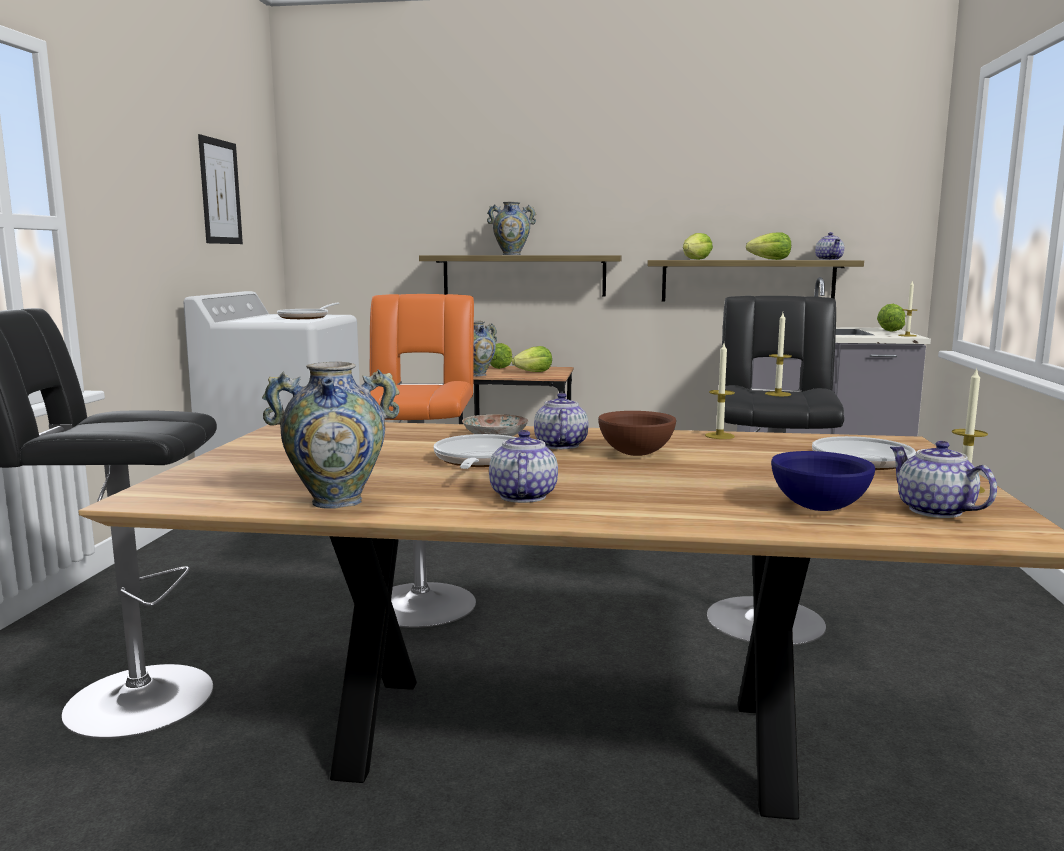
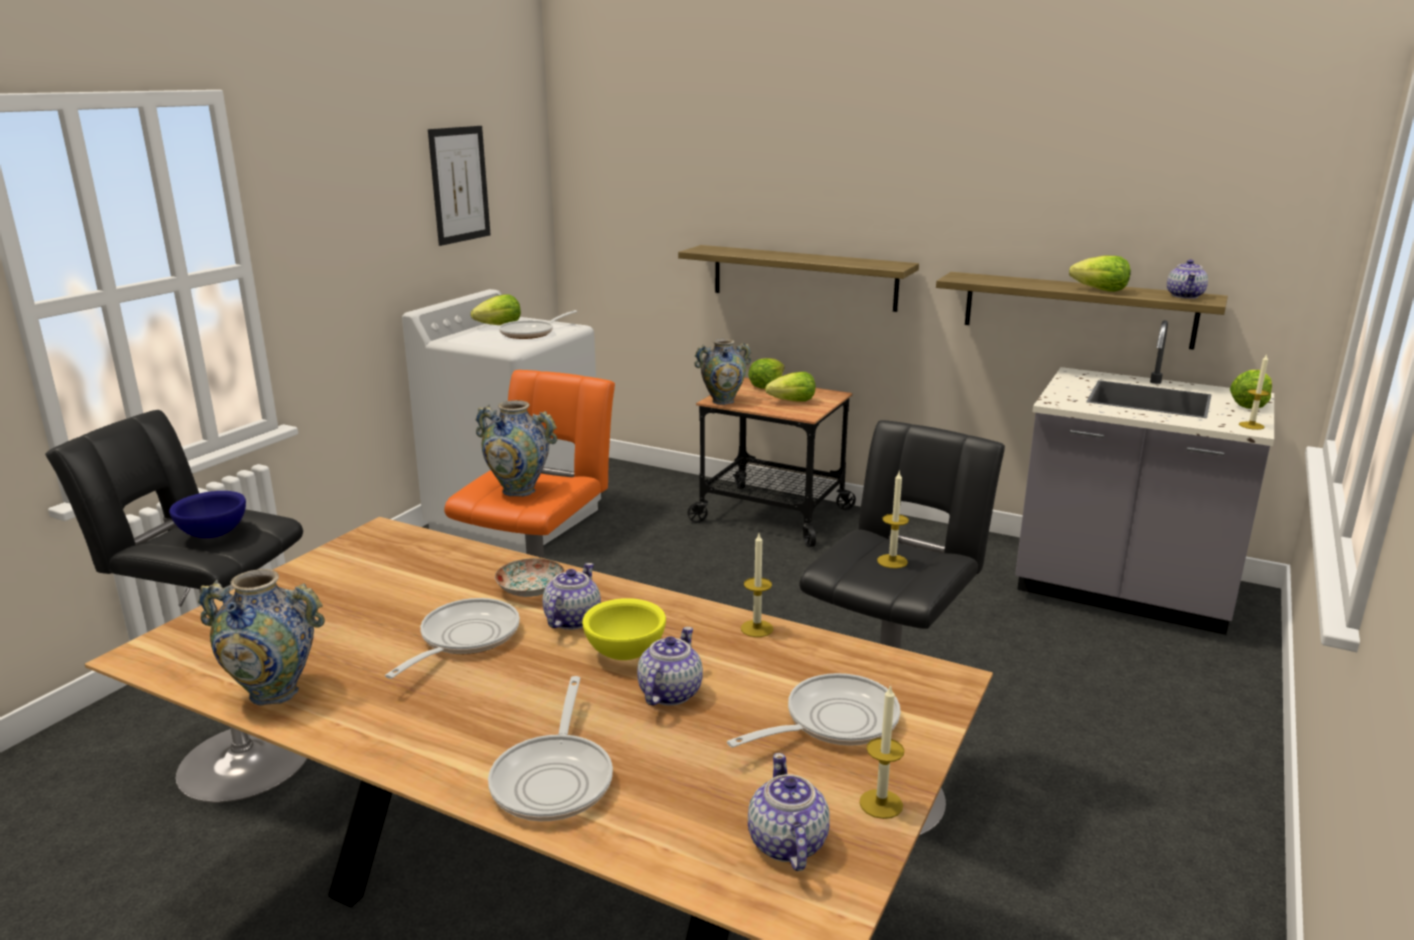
camera: 20 degrees right, 10 degrees up
(511, 255) = (784, 255): vase -> vase (519, 490)
(522, 496) = (429, 718): teapot -> teapot (669, 692)
(637, 454) = (625, 653): brown bowl -> yellow bowl
(694, 508) = (555, 778): none -> frying pan
(696, 259) = (1004, 281): lettuce -> lettuce (499, 326)
(820, 507) = (676, 807): blue bowl -> blue bowl (215, 534)

